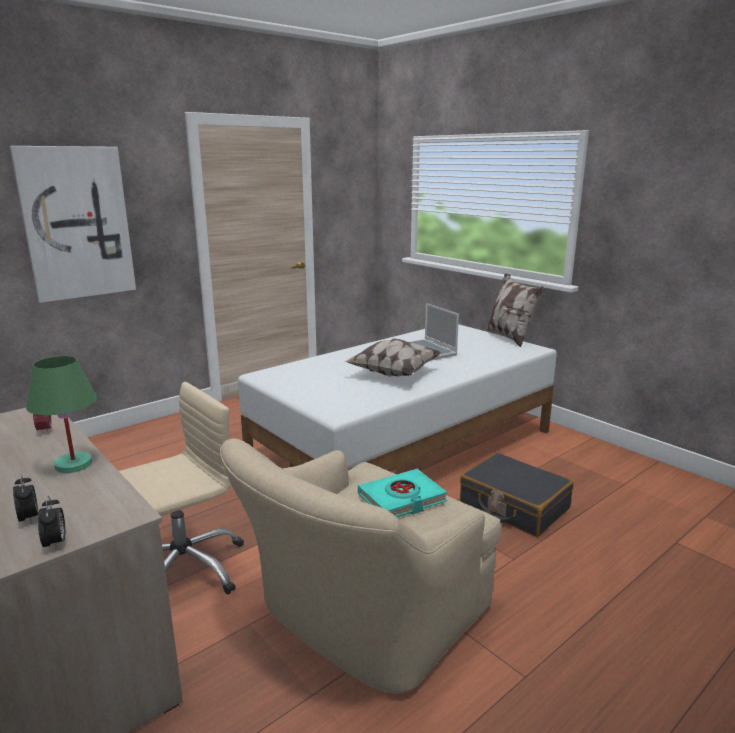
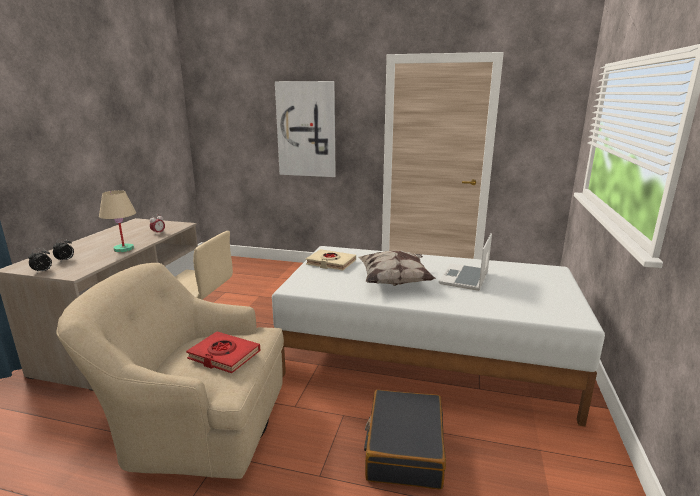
camera: 55 degrees right, 0 degrees up
(73, 465) = (123, 249): green table lamp -> beige table lamp
(303, 383) = (331, 263): none -> beige book
(402, 499) = (224, 355): turquoise book -> red book
(509, 337) = (583, 299): pillow -> none

